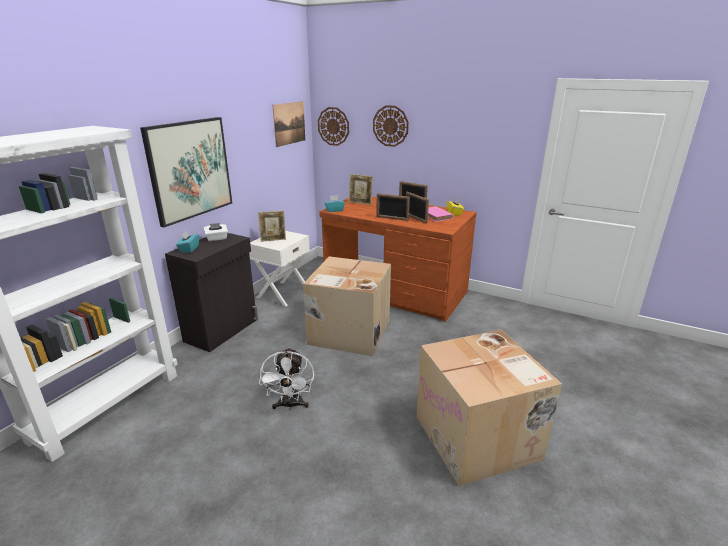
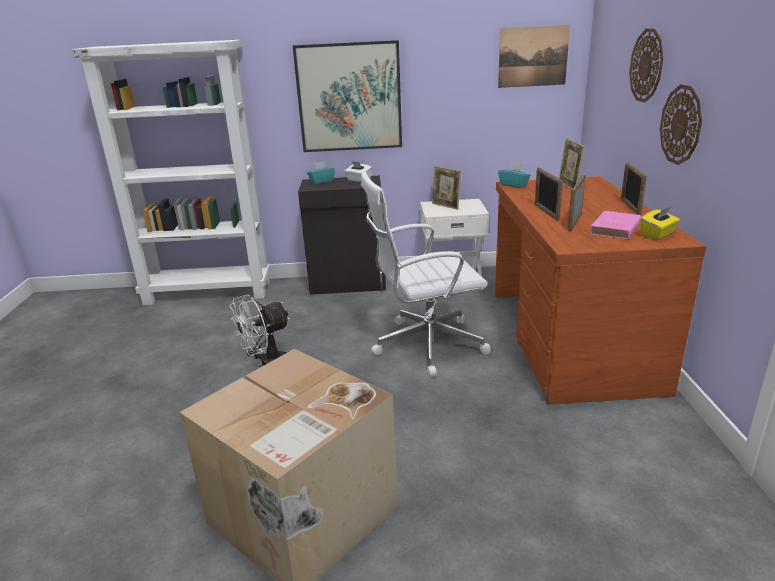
camera: 60 degrees right, 0 degrees up
(333, 126) = (601, 65): wall clock -> wall clock (681, 125)
(348, 332) = (425, 345): cardboard box -> white office chair

